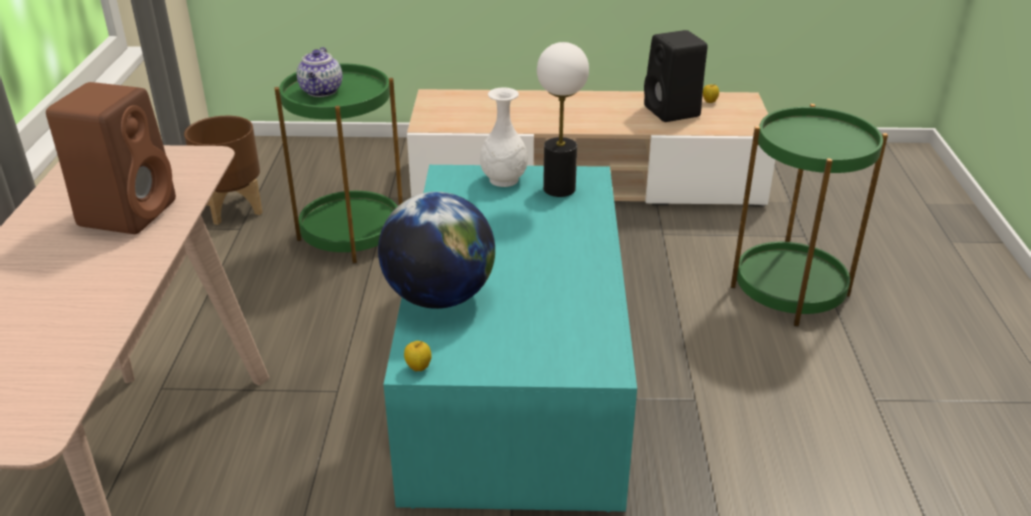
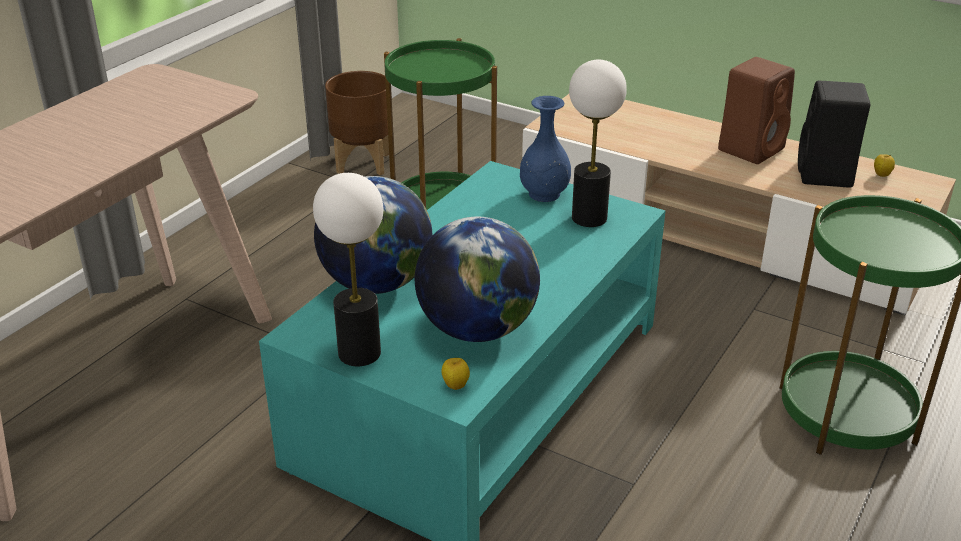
camera: 30 degrees right, 0 degrees up
(129, 211) = (129, 126): brown speaker -> brown speaker (751, 149)
(321, 91) = (428, 65): teapot -> none
(418, 367) = (299, 337): apple -> apple (456, 386)
(487, 361) = (360, 353): none -> table lamp
(503, 180) = (543, 194): white vase -> blue vase
(564, 306) = (477, 329): none -> globe

